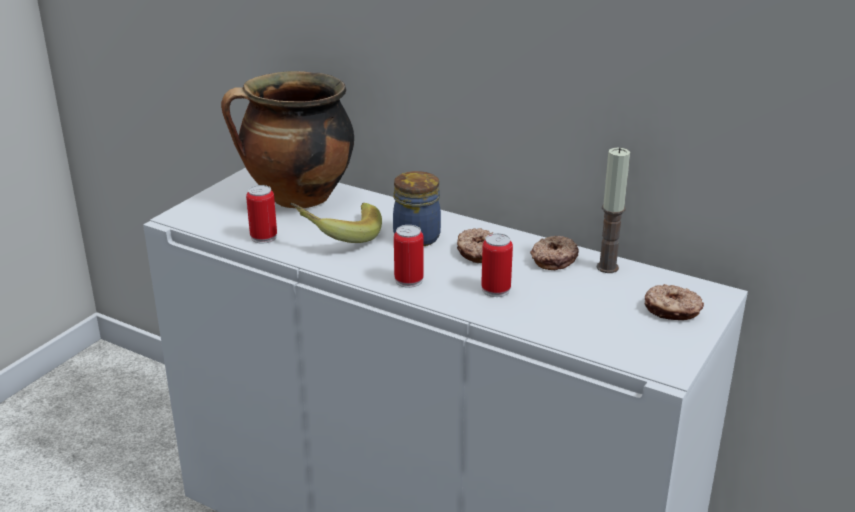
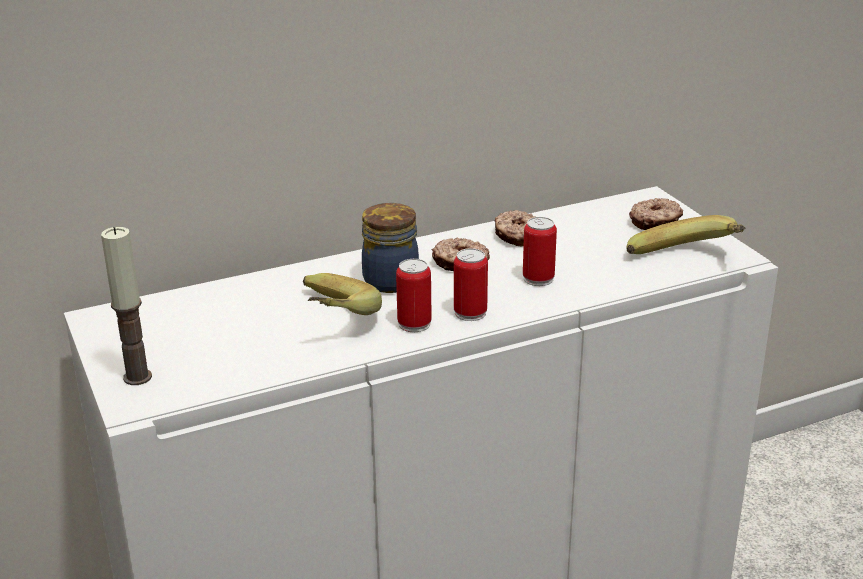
camera: 55 degrees left, 0 degrees up
(263, 237) = (269, 363): can -> can (414, 324)
(297, 199) = (207, 317): cooking pot -> none
(607, 267) = (559, 220): candle -> candle (137, 377)
(619, 346) = (687, 262): none -> banana

